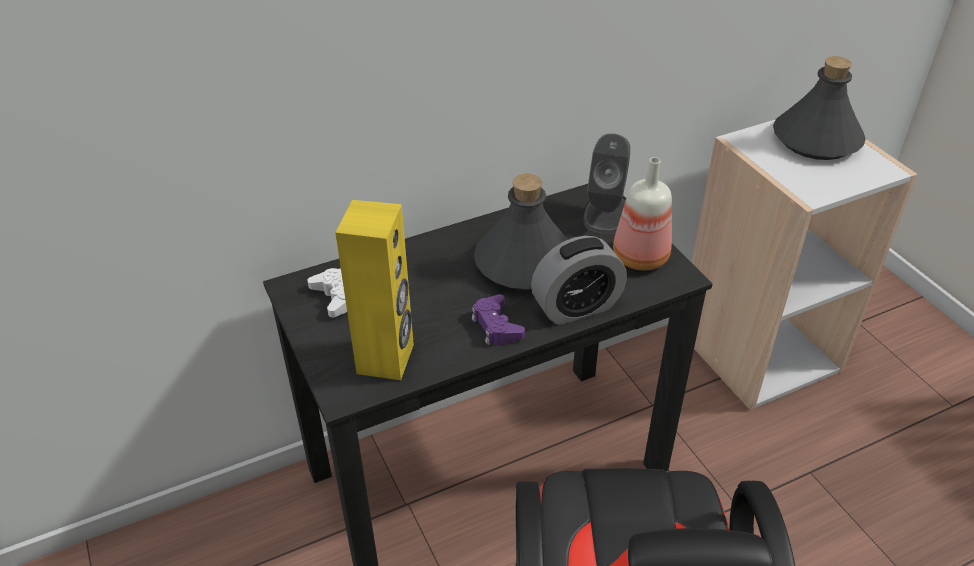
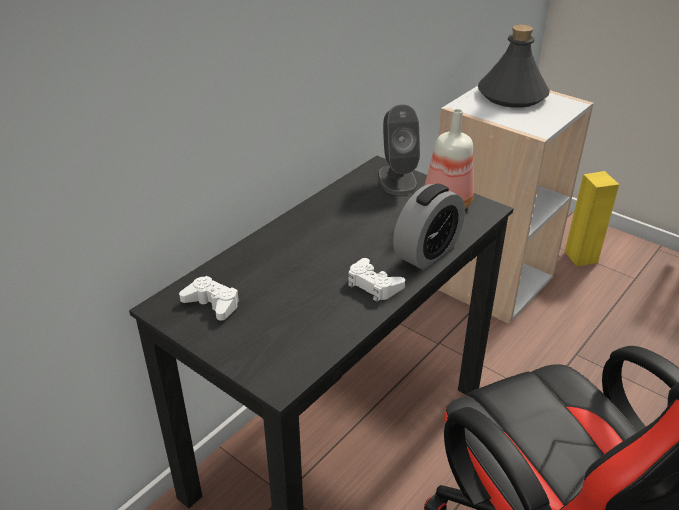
camera: 25 degrees left, 5 degrees down
(386, 359) = (297, 340): yellow speaker -> yellow speaker (581, 257)
(496, 326) = (373, 285): purple game controller -> white game controller
(525, 264) = (361, 232): grey bottle -> none

